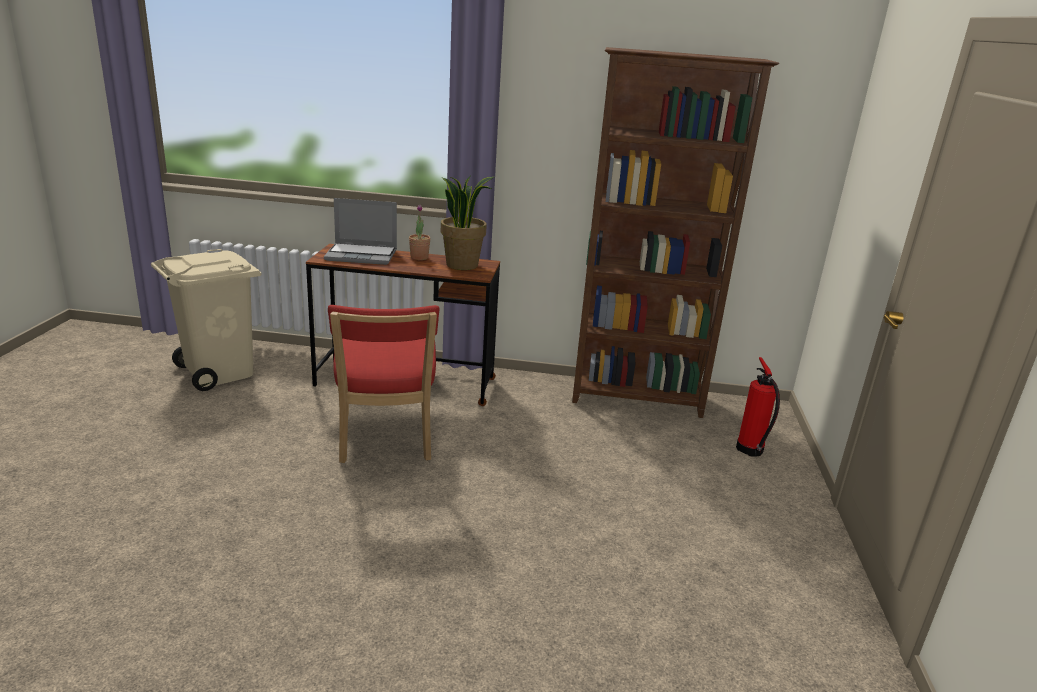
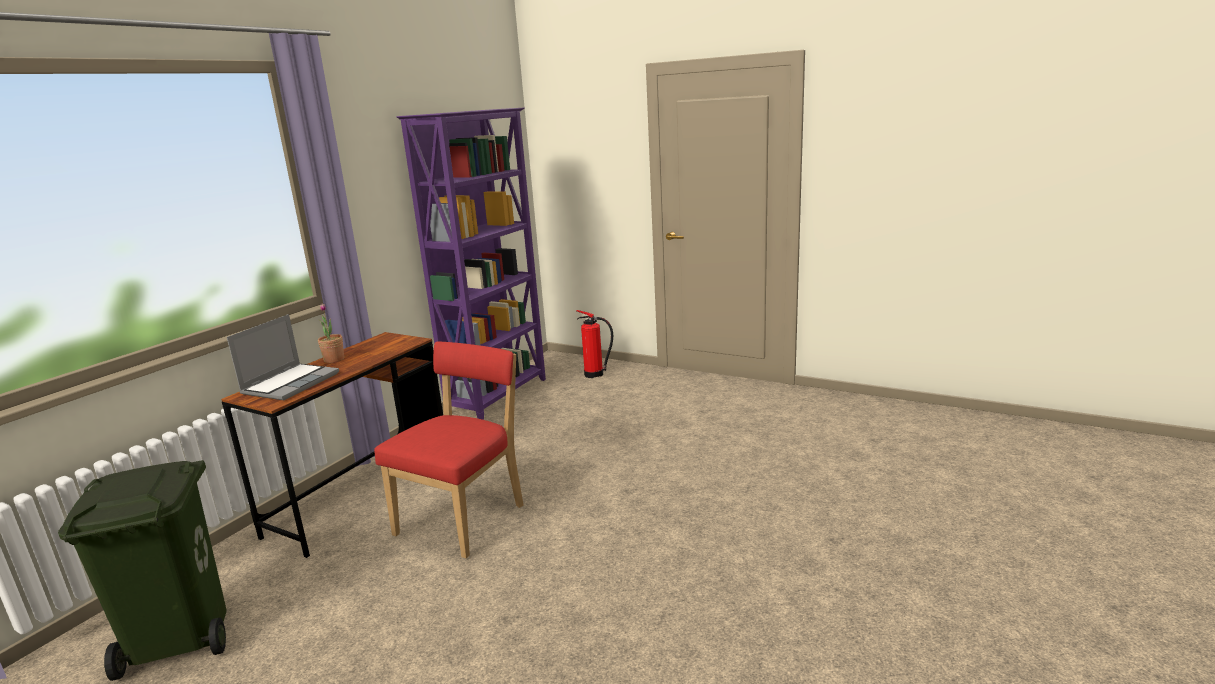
camera: 65 degrees left, 5 degrees down
(220, 372) = (182, 637): beige trash can -> green trash can
(385, 440) = (465, 517): red chair -> red chair turned 75 degrees counterclockwise
(462, 265) = (379, 345): potted plant -> none
(637, 398) = (499, 395): brown bookcase -> purple bookcase

